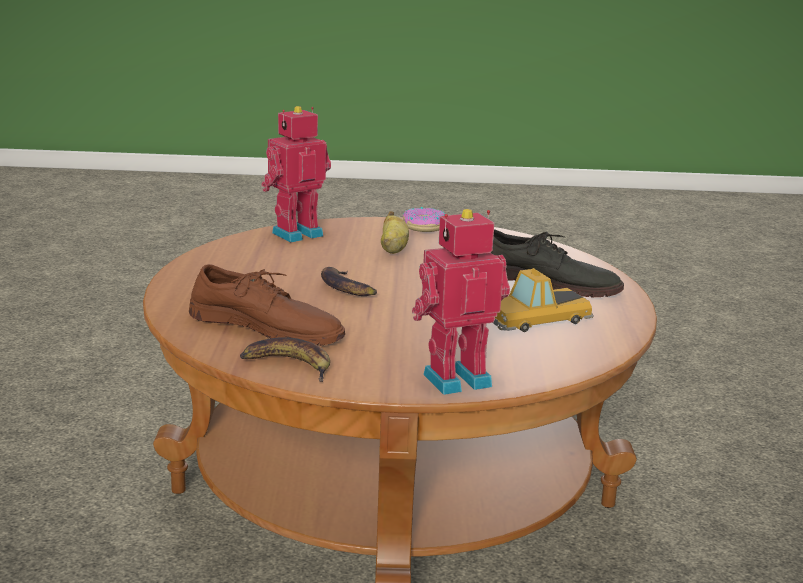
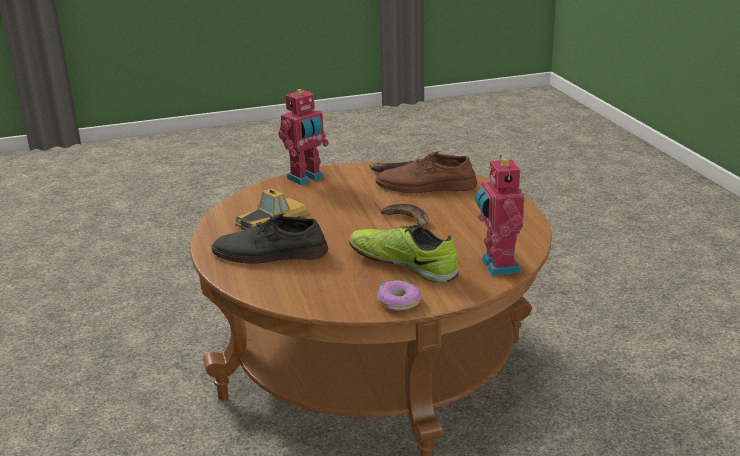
camera: 165 degrees right, 5 degrees up
(295, 233) = (497, 266): toy robot -> toy robot turned 135 degrees clockwise
(393, 250) = (403, 264): banana -> shoe

